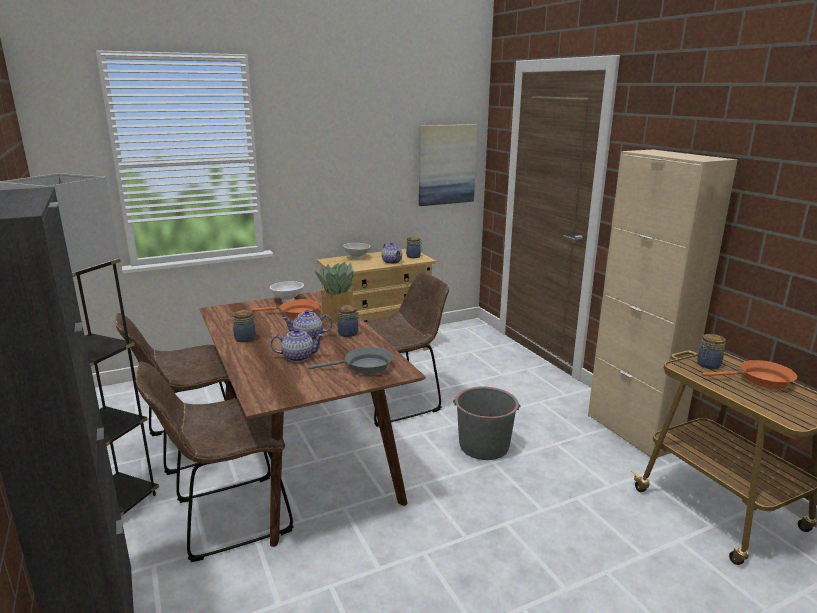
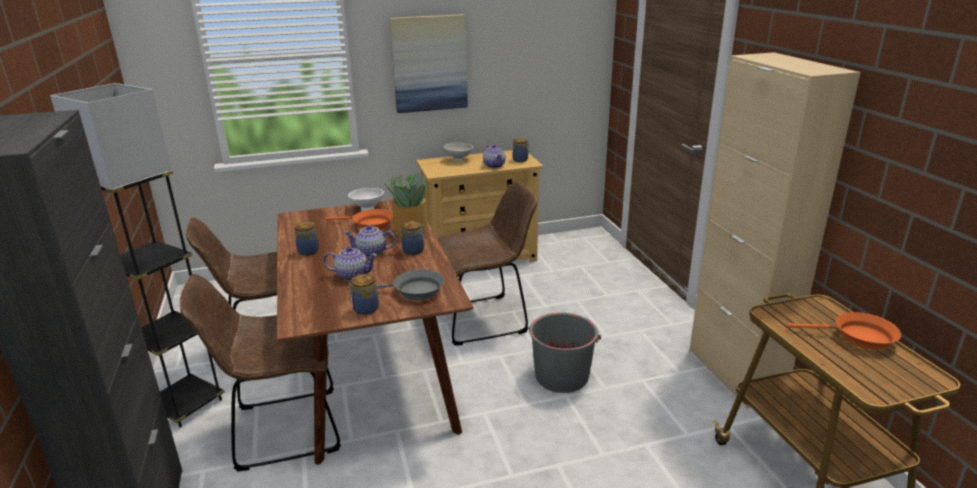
camera: 10 degrees right, 5 degrees up
(446, 164) = (565, 56): picture -> picture (429, 63)
(708, 365) = (803, 313): jar -> jar (364, 309)

